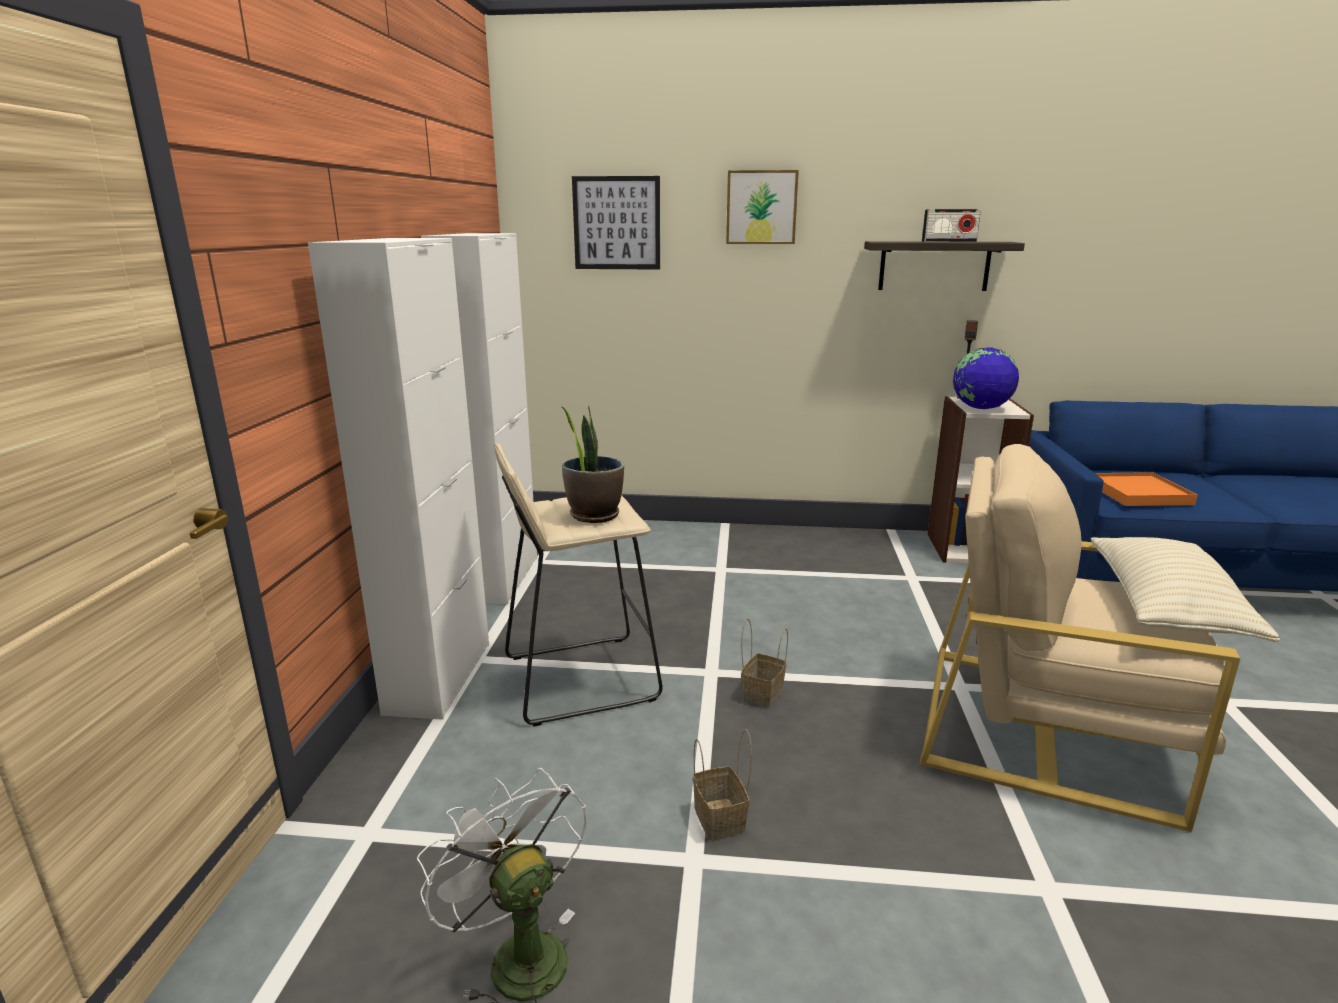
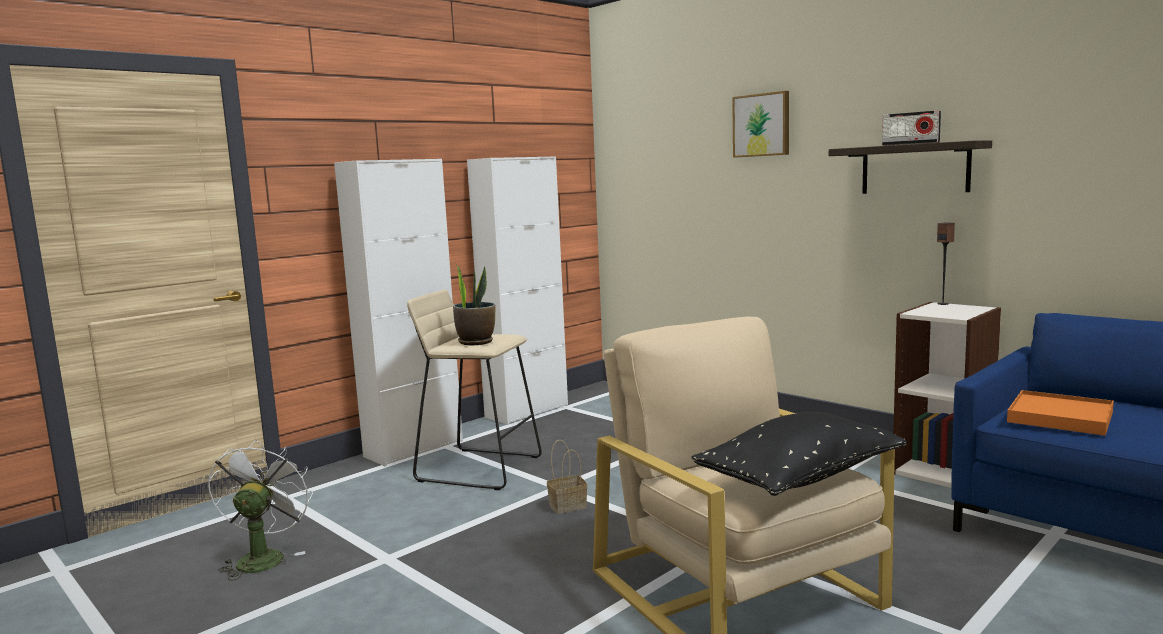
camera: 40 degrees right, 10 degrees down
(616, 223) = (662, 146): picture -> none
(721, 819) = (430, 549): basket -> none
(980, 408) = (930, 311): globe -> none
(1165, 609) = (800, 478): beige pillow -> black pillow

